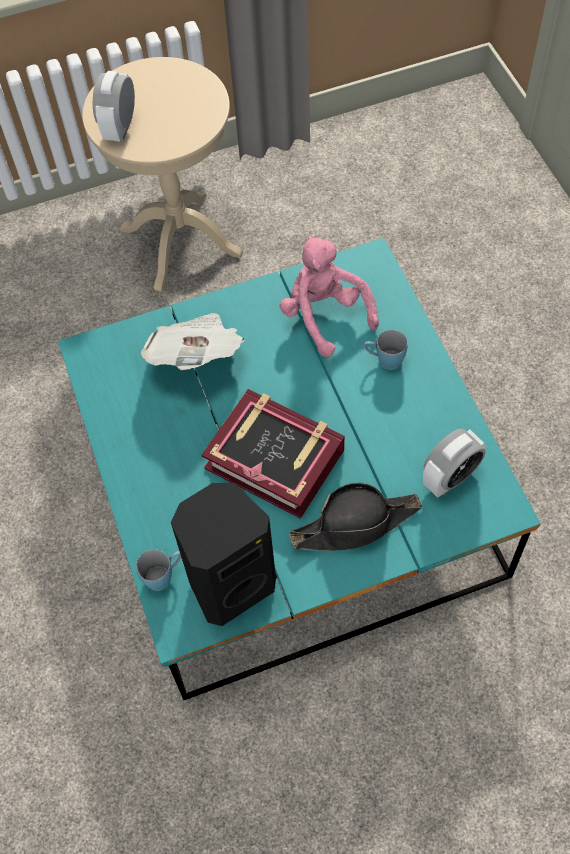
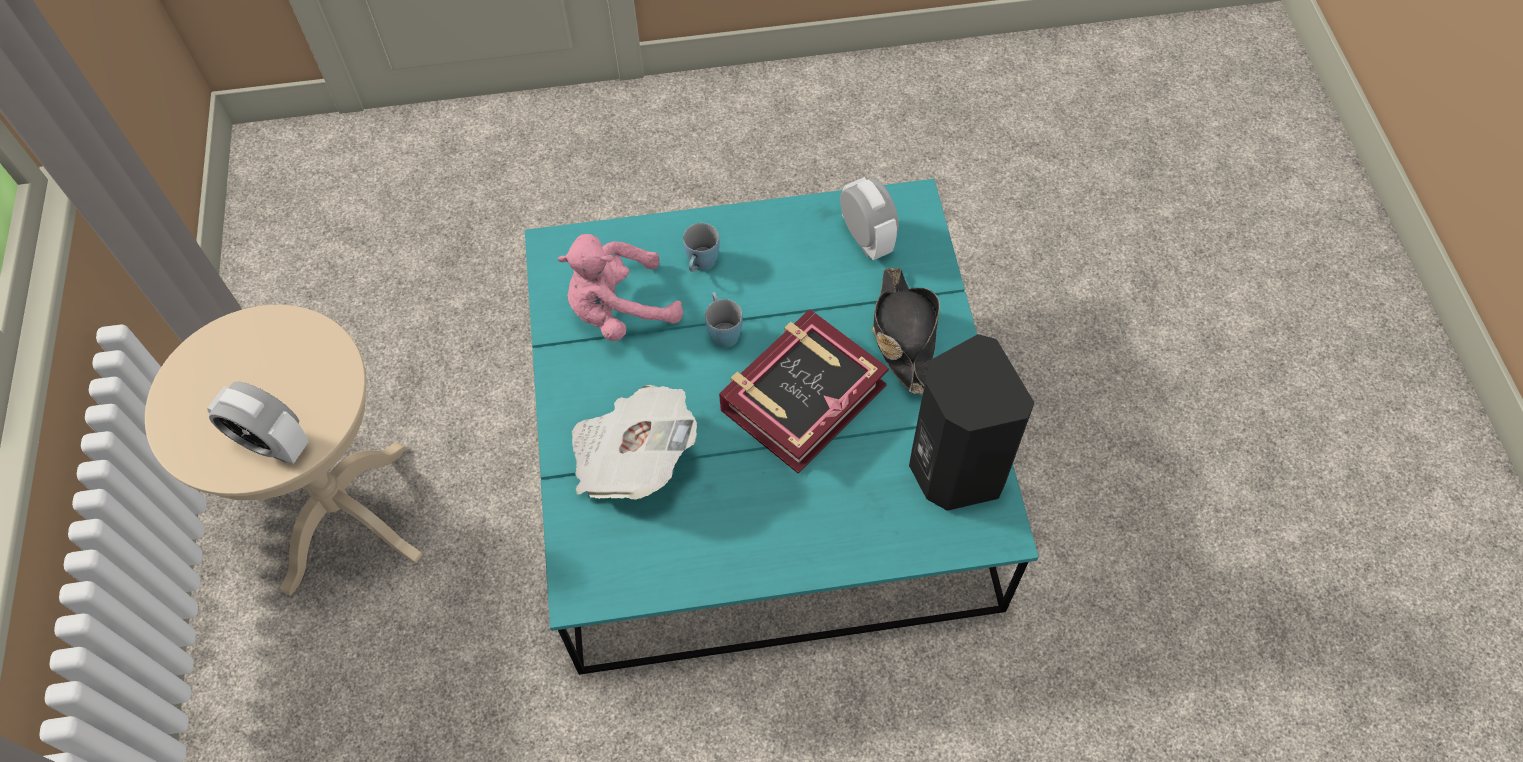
camera: 80 degrees left, 0 degrees up
(164, 575) = (930, 538): blue mug -> blue mug (722, 330)

